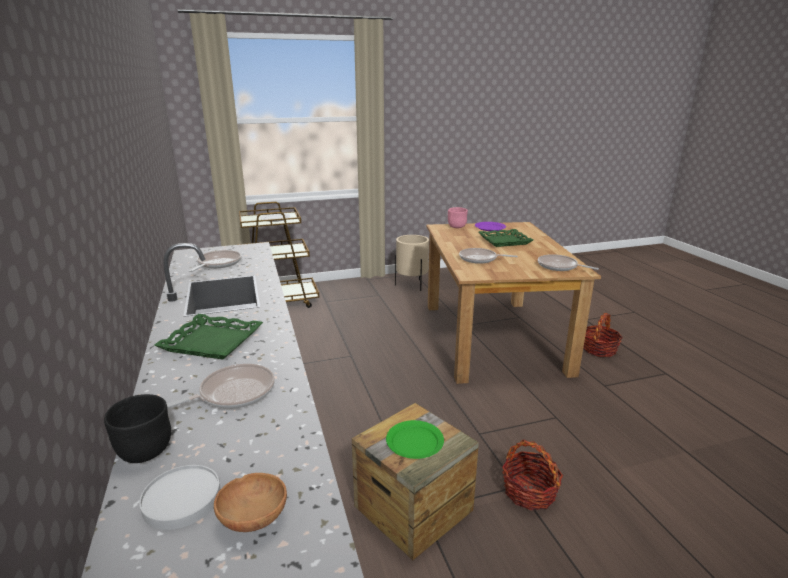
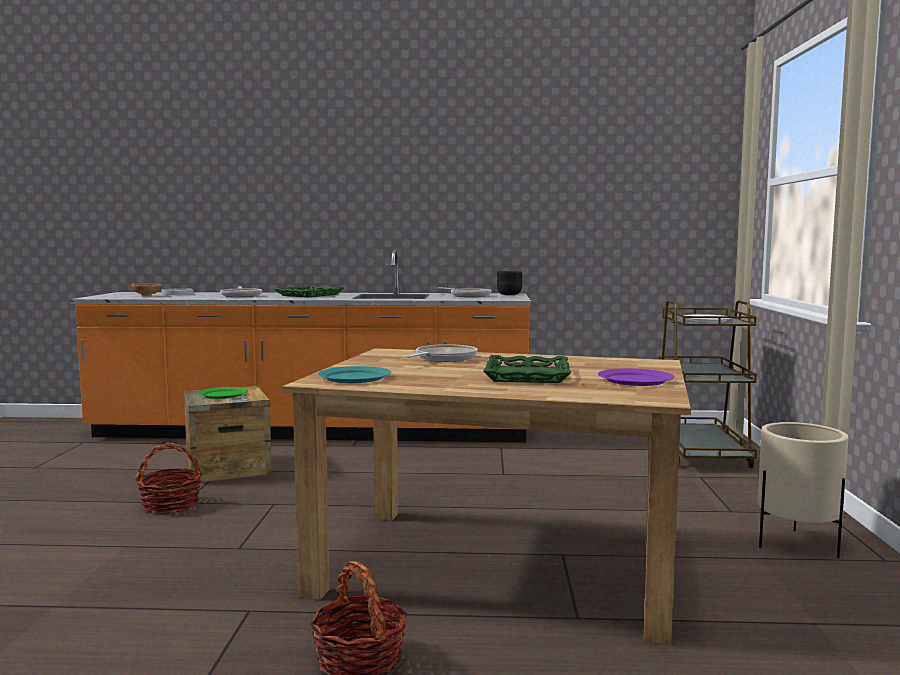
camera: 110 degrees right, 15 degrees down
(144, 452) = (218, 292): black bowl -> black bowl (509, 295)
(456, 227) = (651, 368): pink bowl -> none
(559, 266) = (354, 377): frying pan -> turquoise plate

